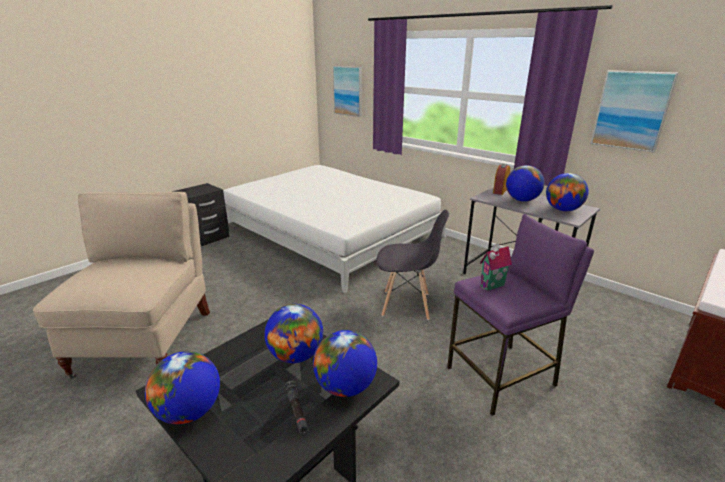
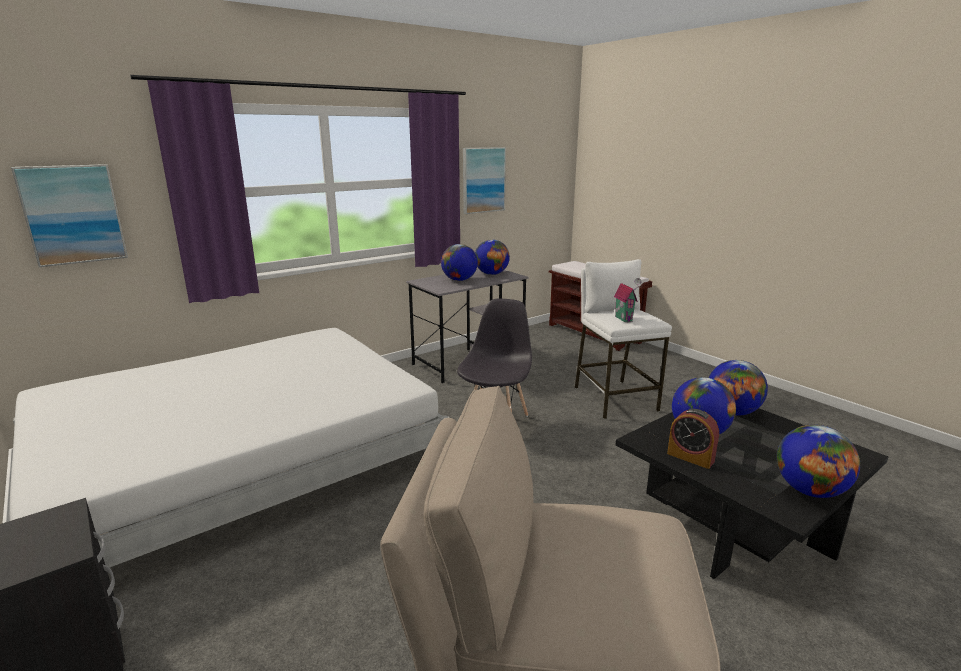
camera: 80 degrees left, 5 degrees down
(296, 411) = (773, 434): black flashlight -> none
(500, 191) = (426, 282): alarm clock -> alarm clock (690, 457)
(502, 377) = (614, 398): purple stool -> white stool

